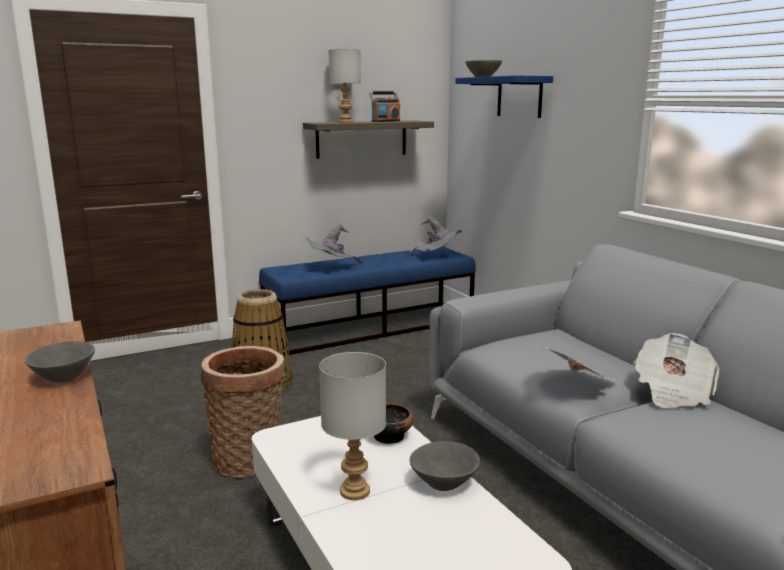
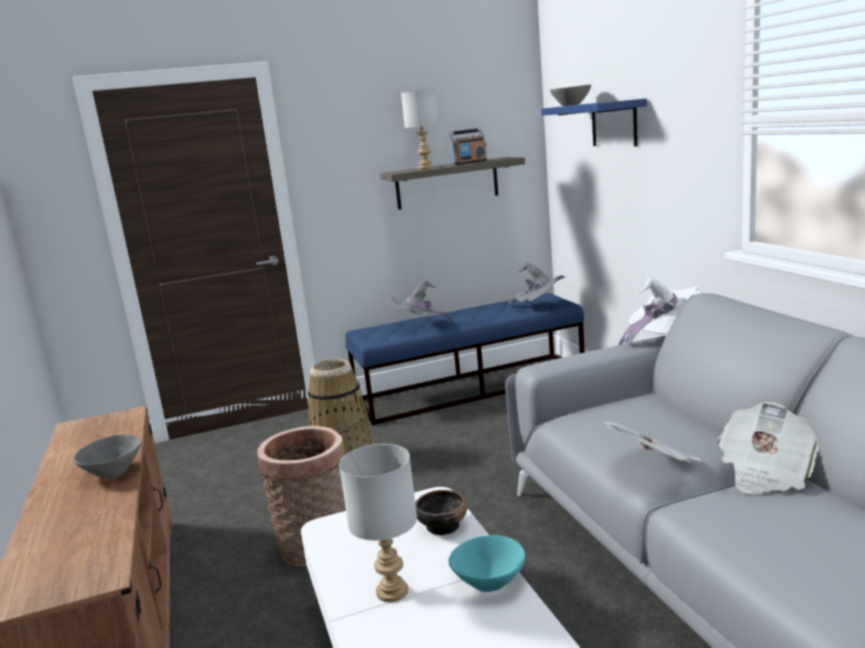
camera: 10 degrees right, 0 degrees up
(443, 483) = (488, 582): grey bowl -> turquoise bowl
(564, 281) = (662, 337): none -> white hat

